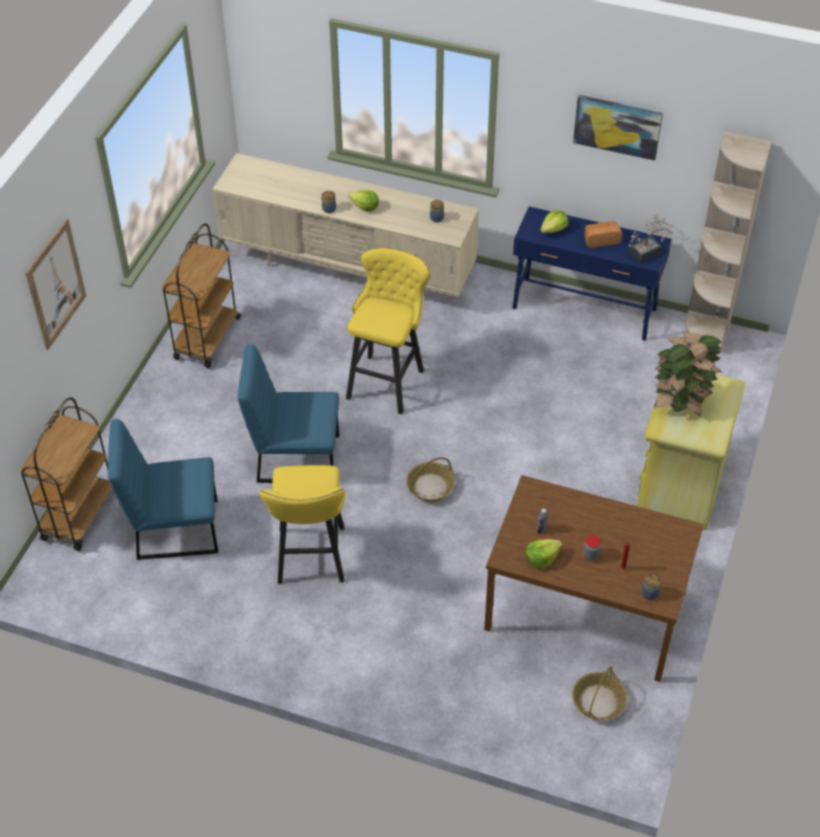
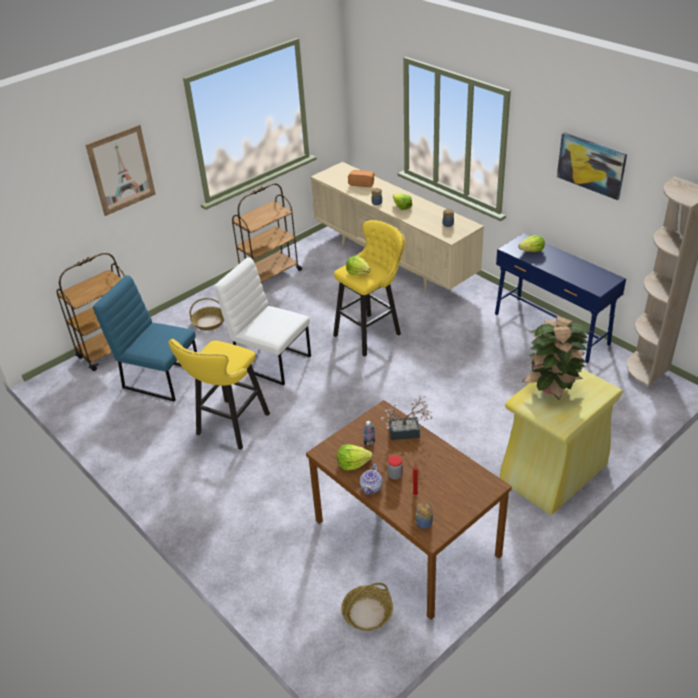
camera: 30 degrees right, 10 degrees down
(295, 458) = (271, 360): blue chair -> white chair
(379, 319) = (358, 272): none -> lettuce
(430, 487) = (349, 409): basket -> basket (209, 322)
(578, 577) = (371, 487): none -> teapot
(601, 240) = (565, 265): bread -> bread (362, 183)
(648, 252) = (599, 282): potted plant -> potted plant (408, 432)

